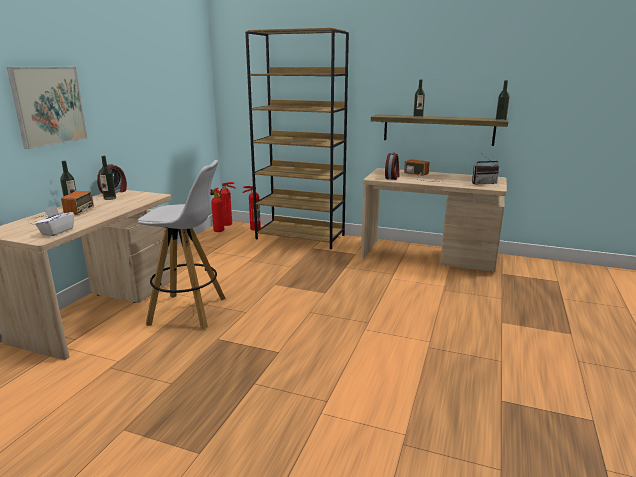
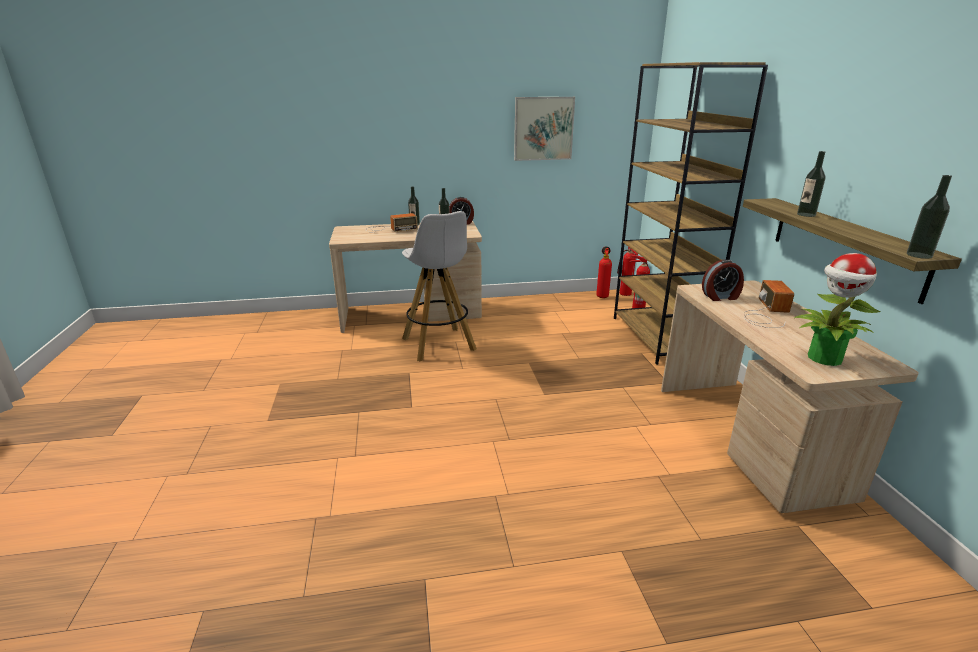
camera: 60 degrees right, 5 degrees up
(49, 106) = (413, 140): picture -> picture (543, 128)
(57, 231) = (357, 239): white tissue box -> none
(483, 183) = (824, 358): radio -> potted plant

